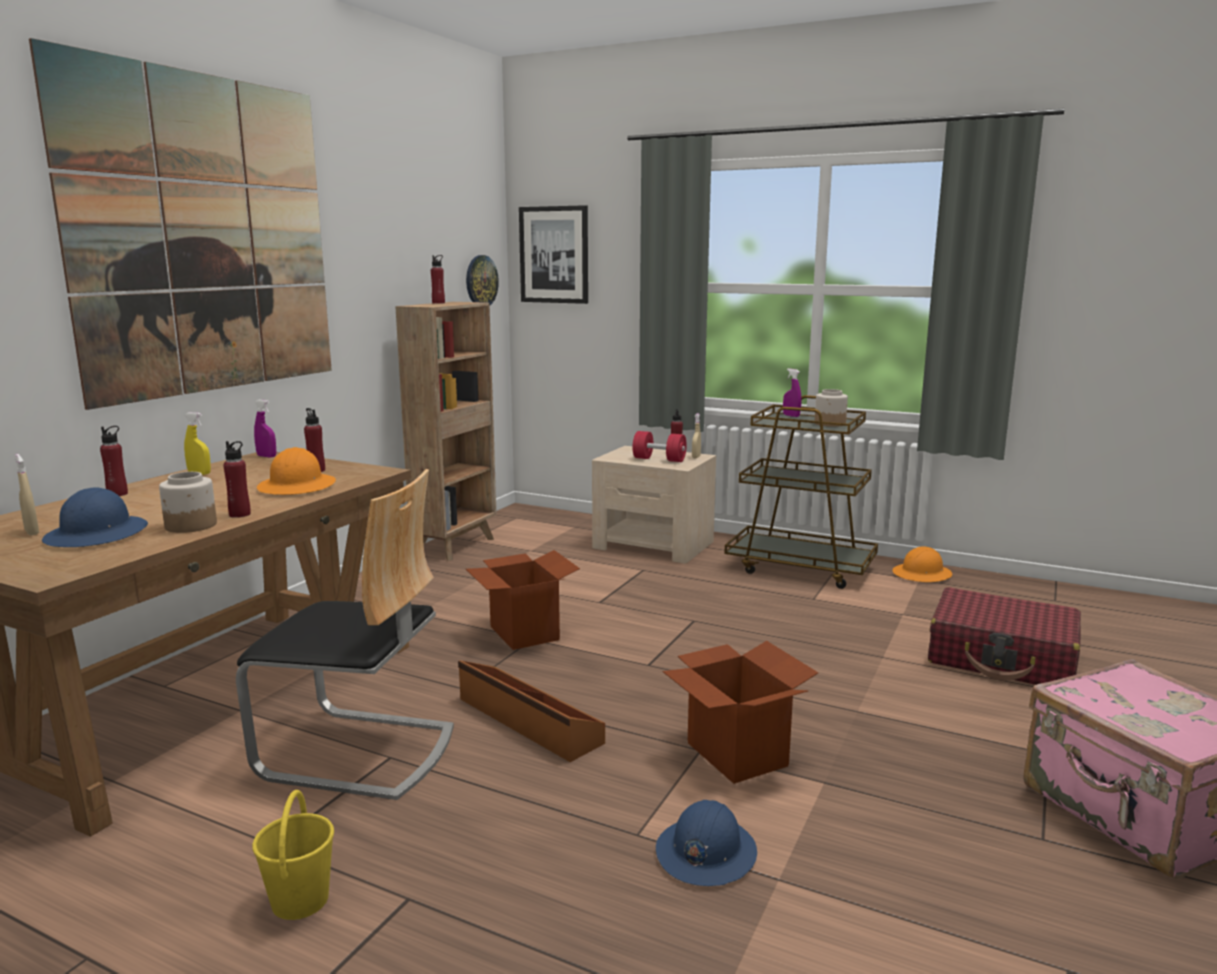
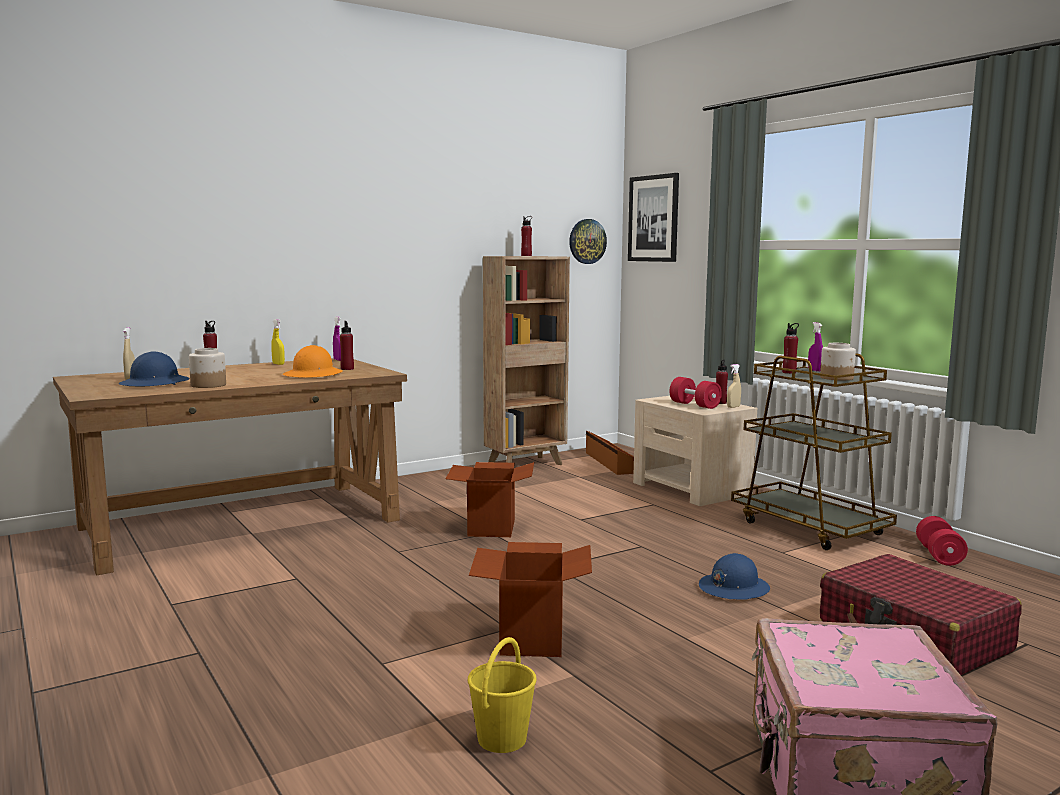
camera: 30 degrees right, 5 degrees down
(206, 236) = (312, 195): picture -> none
(240, 514) = (246, 383): red bottle -> red bottle (789, 372)
(300, 900) = (146, 635): yellow bucket -> yellow bucket (502, 738)
(358, 752) = (282, 571): chair -> none
(527, 721) = (411, 580): brown storage box -> brown storage box (611, 462)
(705, 853) = (410, 688): blue hard hat -> blue hard hat (733, 588)
(922, 574) = (939, 555): orange hard hat -> red dumbbell

